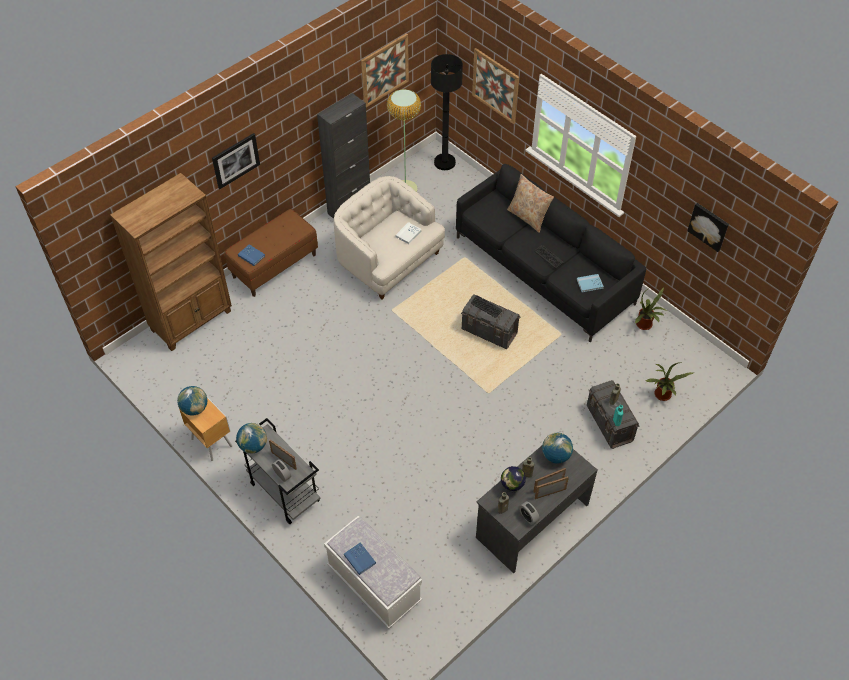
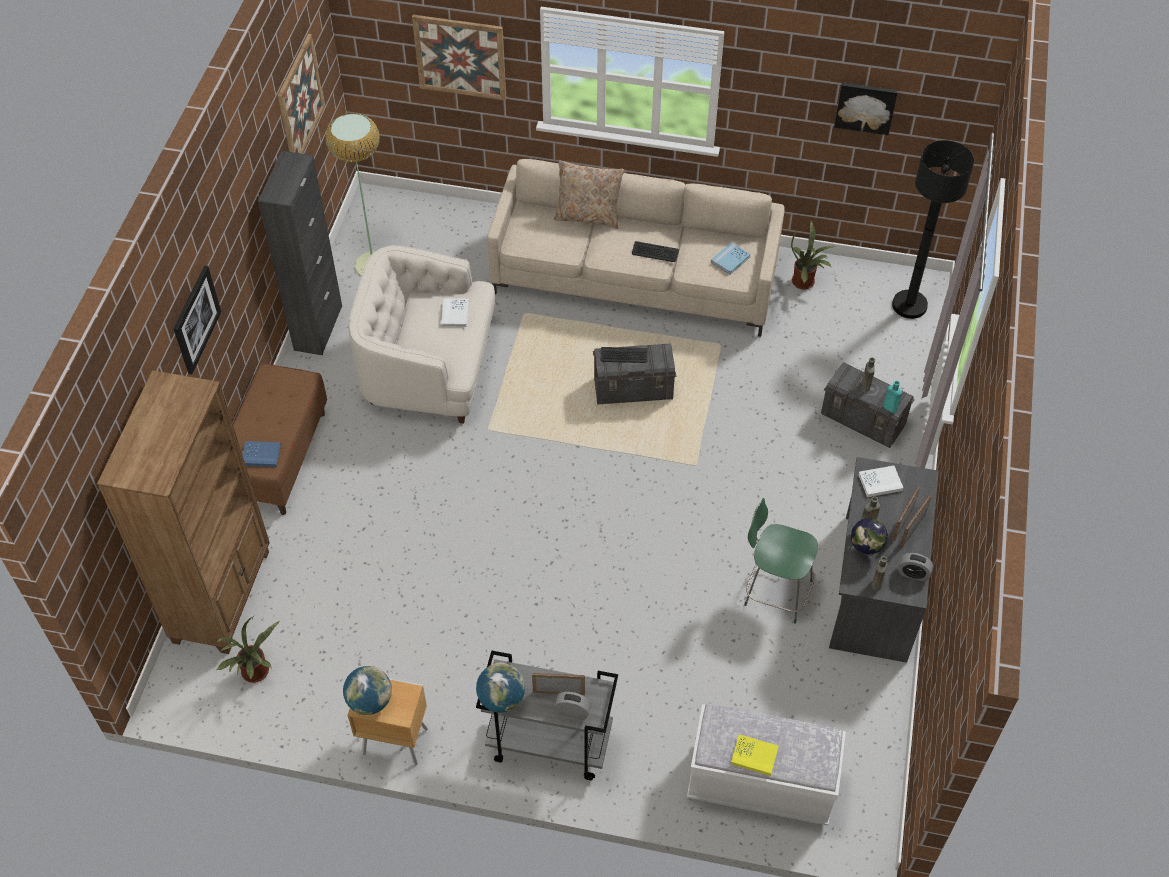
camera: 35 degrees left, 0 degrees up
(359, 559) = (754, 756): blue book -> yellow book
(444, 162) = (396, 206): black floor lamp -> black floor lamp (909, 305)
(472, 488) = (775, 591): none -> green stool
(543, 270) = (634, 279): black sofa -> beige sofa
(556, 456) = (880, 482): globe -> white book
(662, 396) = (892, 354): potted plant -> potted plant (256, 674)

